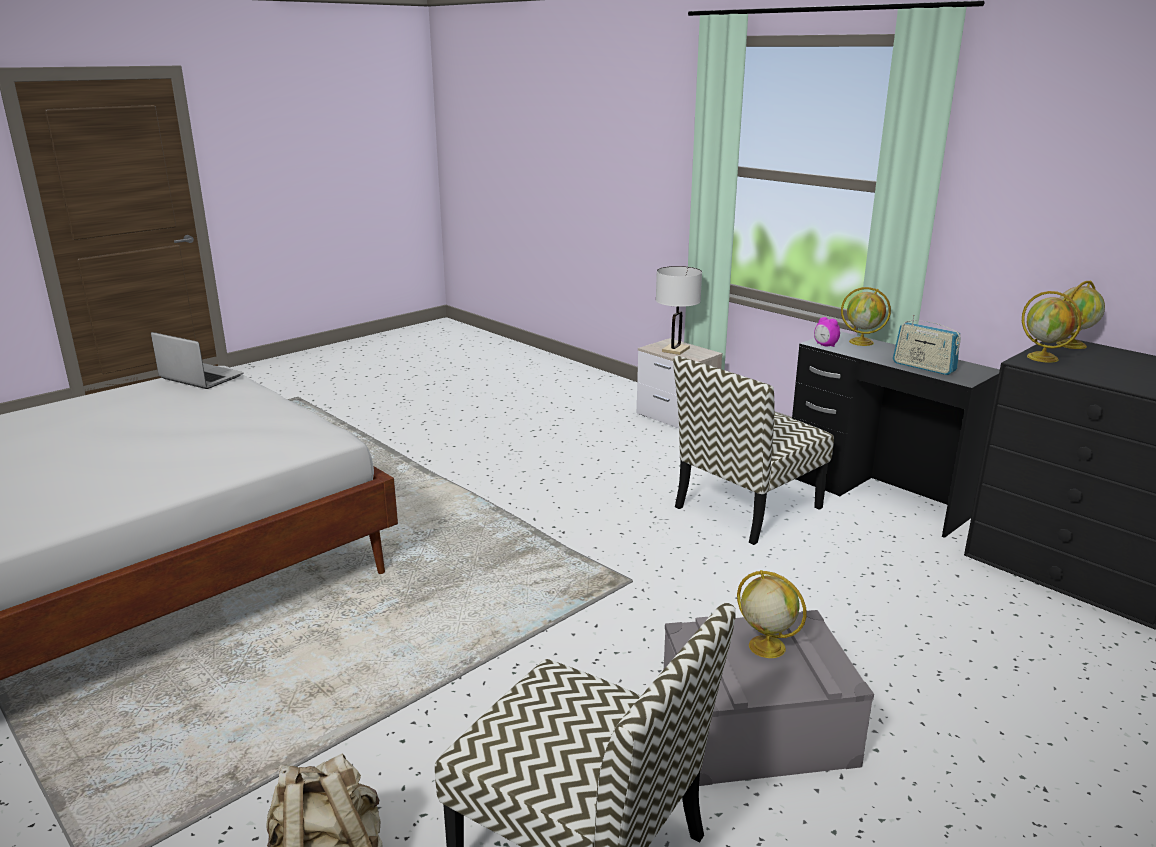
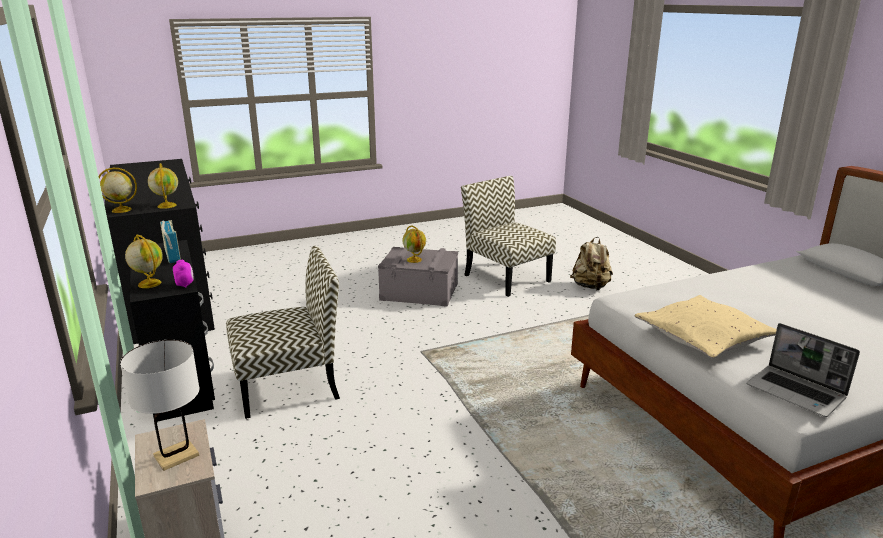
camera: 160 degrees left, 0 degrees up
(250, 408) = (703, 337): none -> beige pillow

